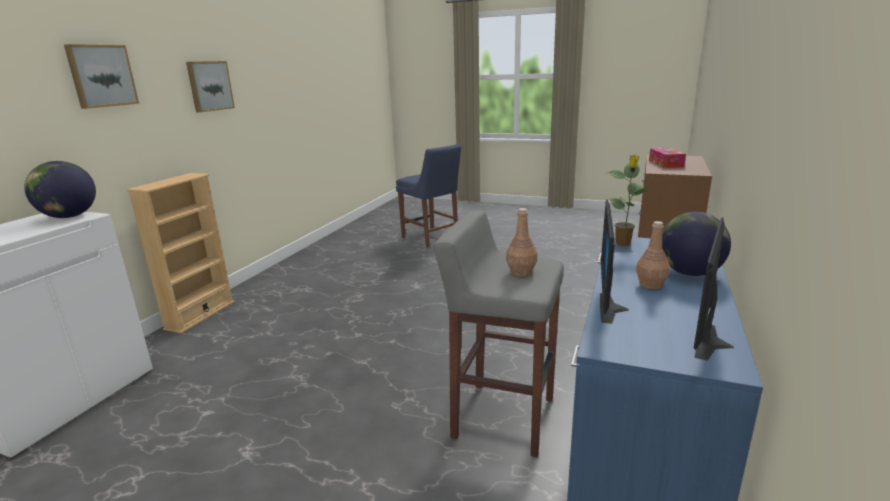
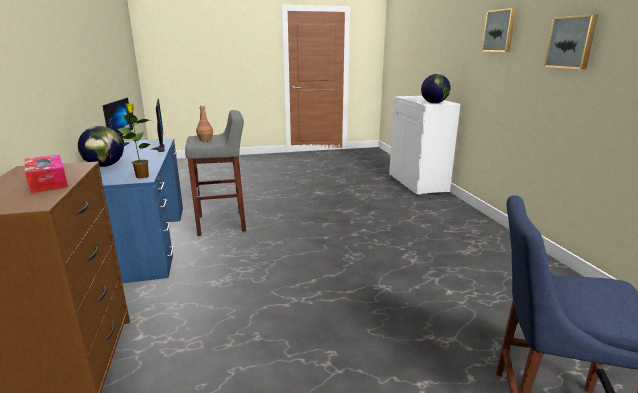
camera: 145 degrees right, 0 degrees up
(200, 315) = (475, 216): beige bookcase -> none
(650, 285) = (134, 158): brown bottle -> none

